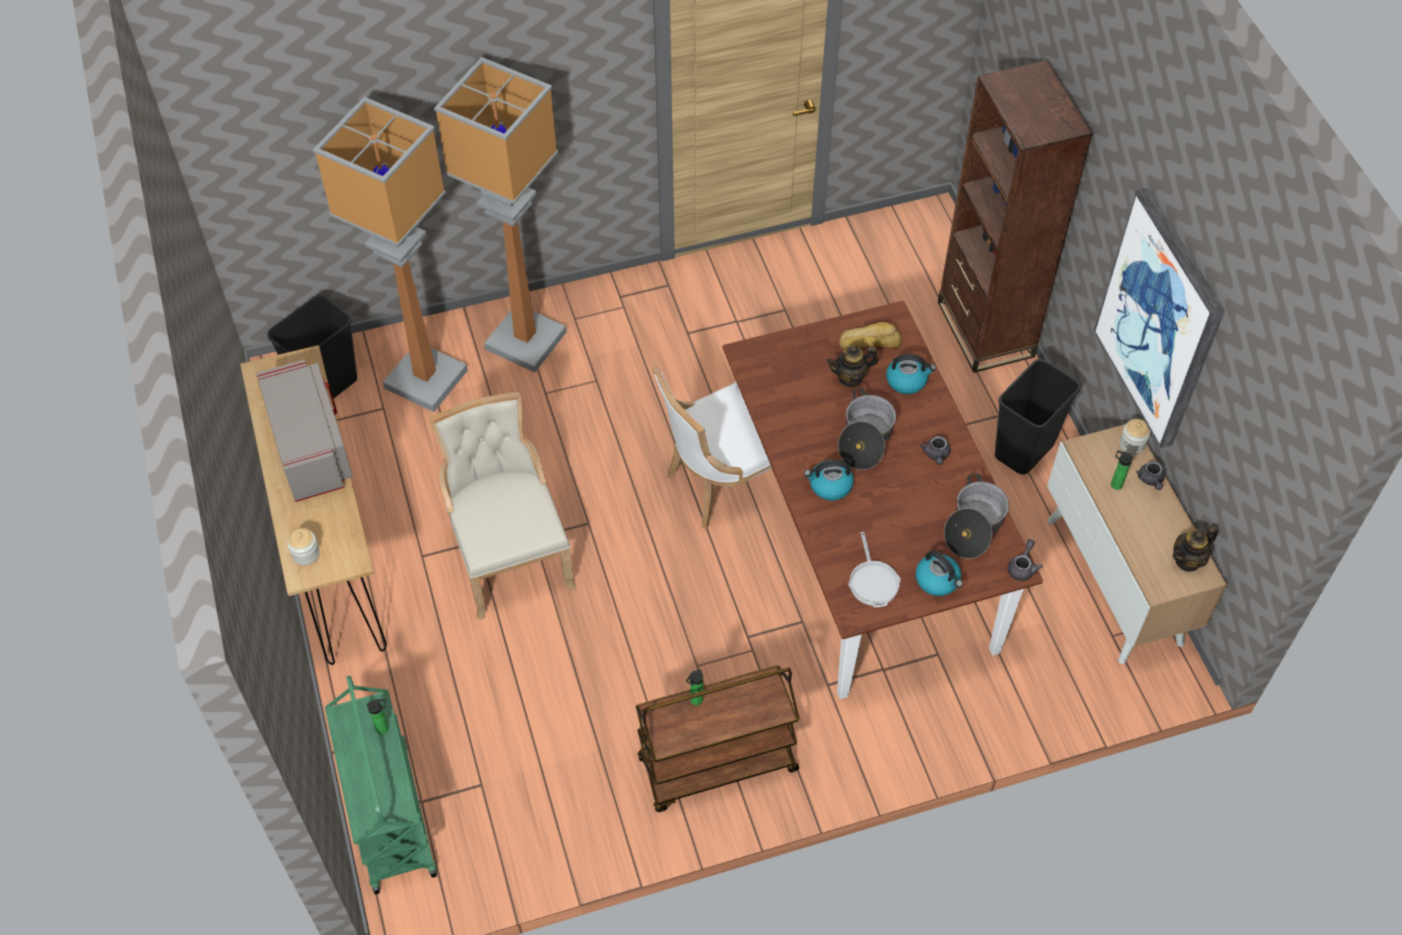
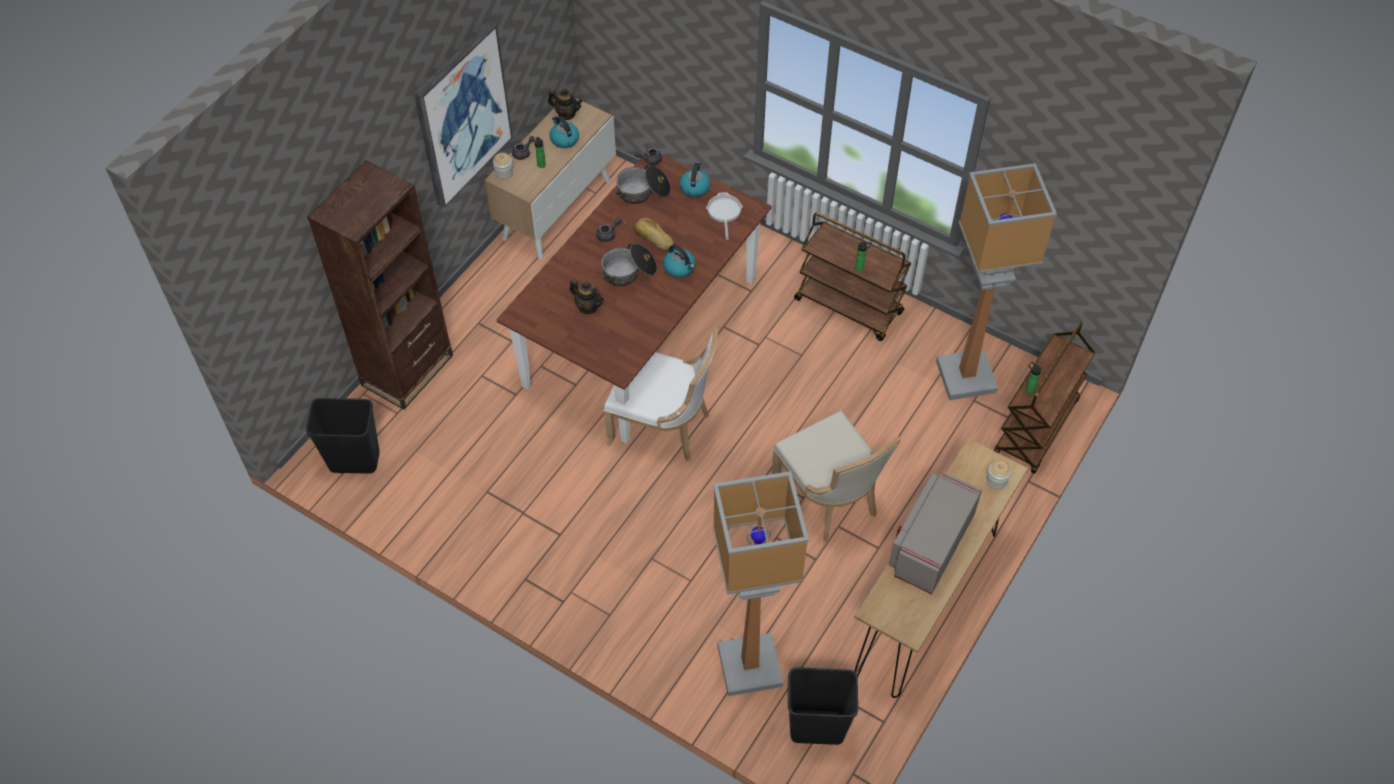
camera: 130 degrees left, 0 degrees up
(389, 815) = (1036, 428): green cart -> brown cart
(510, 556) = (829, 500): beige chair -> beige chair turned 60 degrees counterclockwise
(525, 339) = (656, 631): floor lamp -> floor lamp (965, 377)
(869, 342) = (549, 315): bread -> bread (653, 238)
(873, 581) = (724, 212): frying pan -> frying pan turned 45 degrees counterclockwise
(907, 380) = (564, 279): kettle -> kettle (564, 139)
(1024, 451) = (497, 296): black trash can -> black trash can (355, 460)

